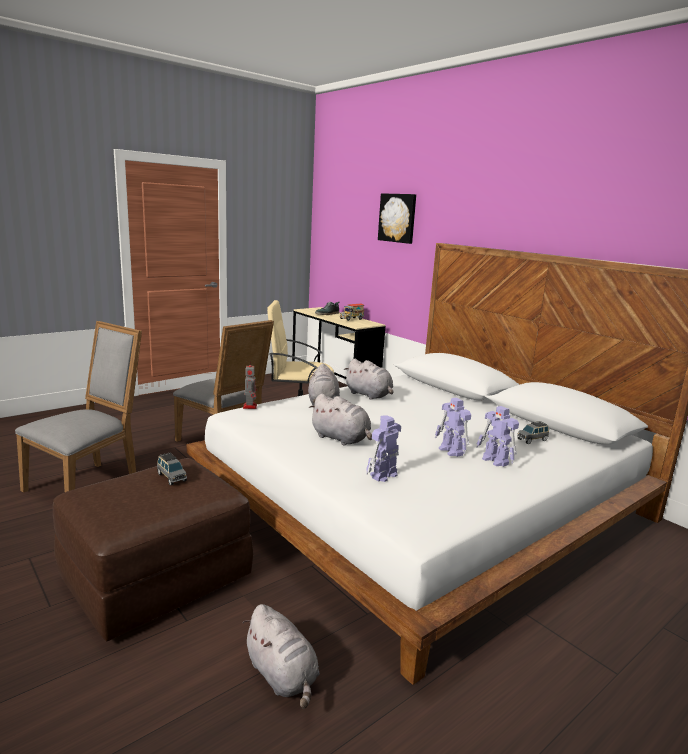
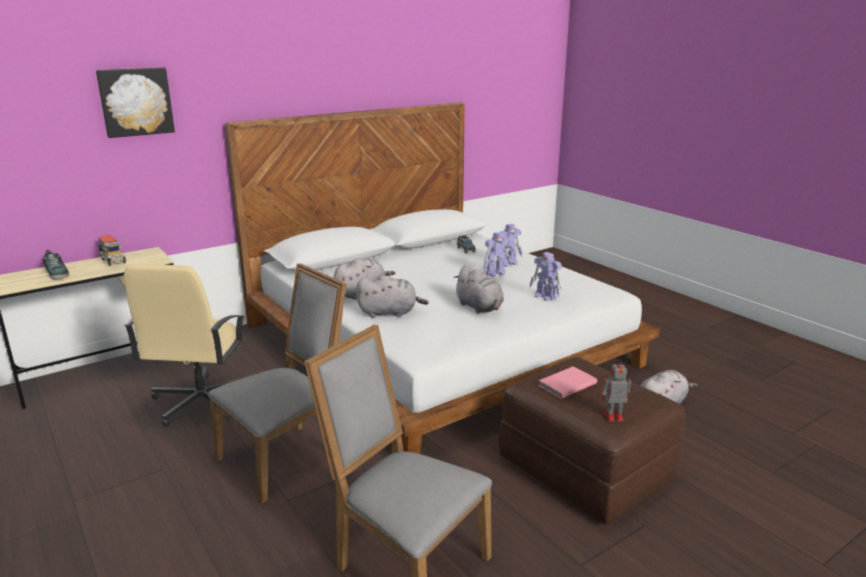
camera: 85 degrees left, 5 degrees up
(171, 477) = (566, 384): grey toy car -> pink book
(250, 406) = (403, 346): toy robot -> toy robot (612, 416)
(342, 439) = (480, 307): grey plush toy -> grey plush toy turned 105 degrees clockwise

